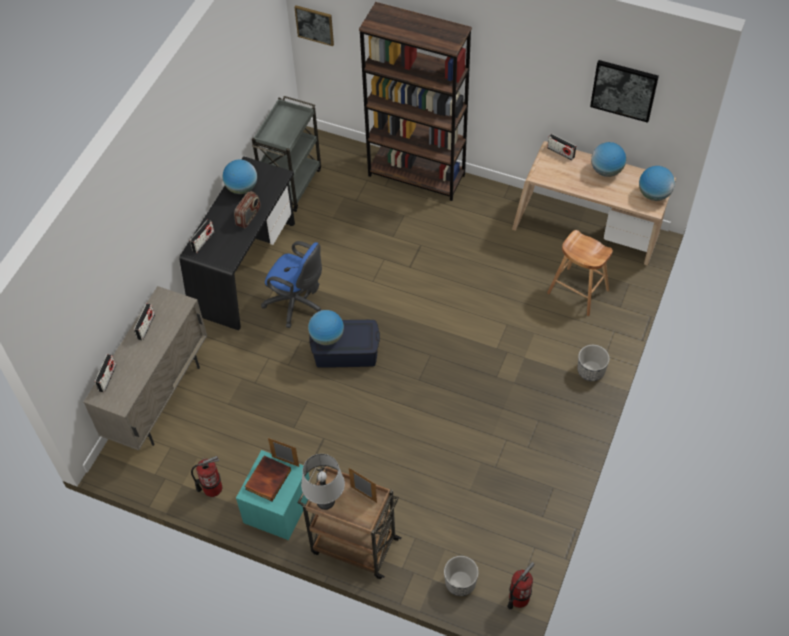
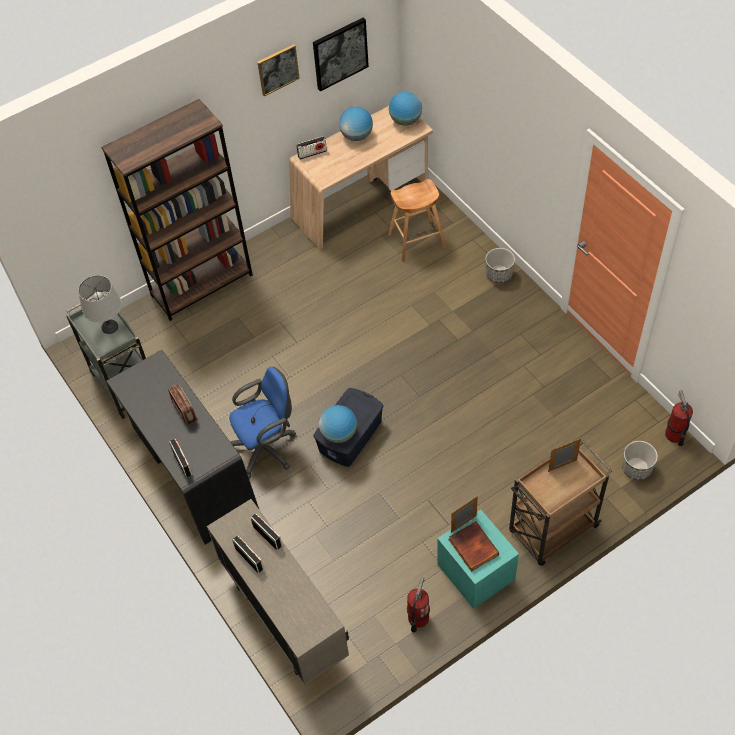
camera: 55 degrees left, 0 degrees up
(107, 378) = (285, 621): radio -> radio (267, 536)
(242, 188) = (144, 400): globe -> none
(314, 25) = (44, 223): picture -> picture (278, 69)
(325, 500) = (549, 498): grey table lamp -> grey table lamp (109, 326)

